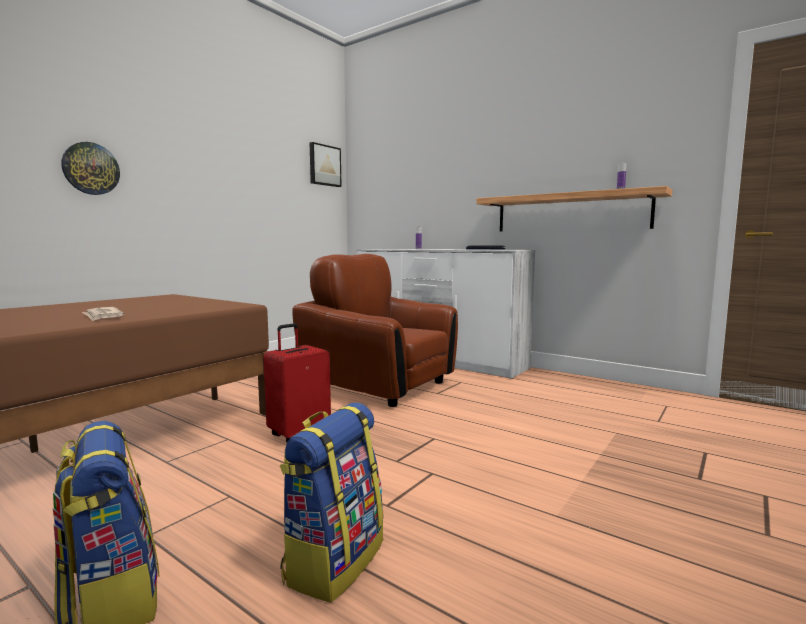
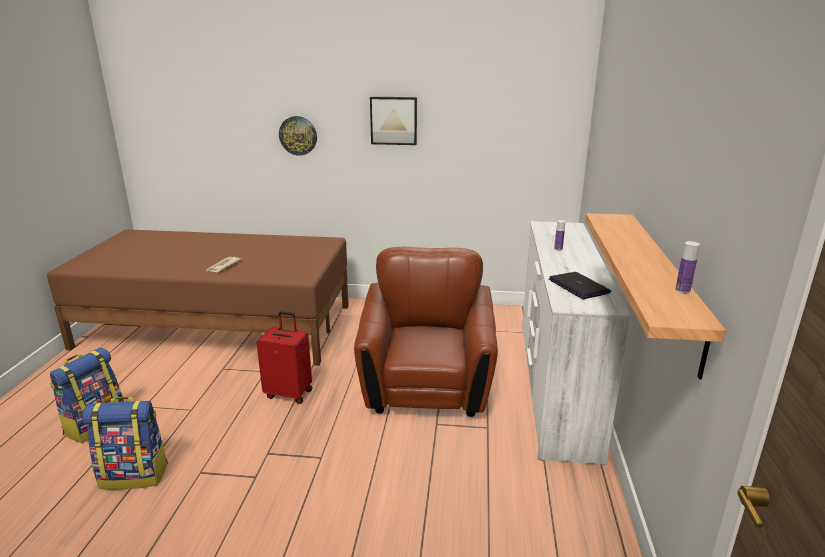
camera: 60 degrees right, 15 degrees up
(324, 165) = (550, 103): picture -> picture (394, 120)

